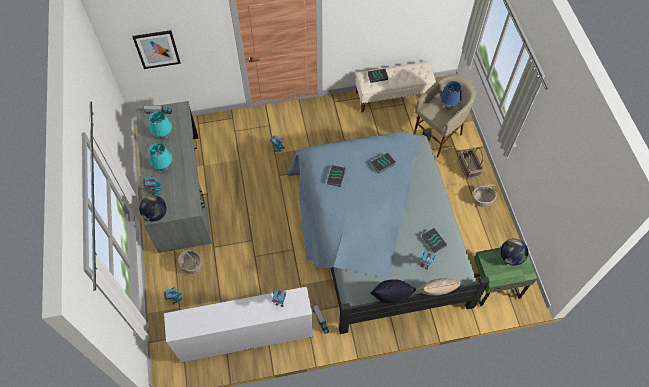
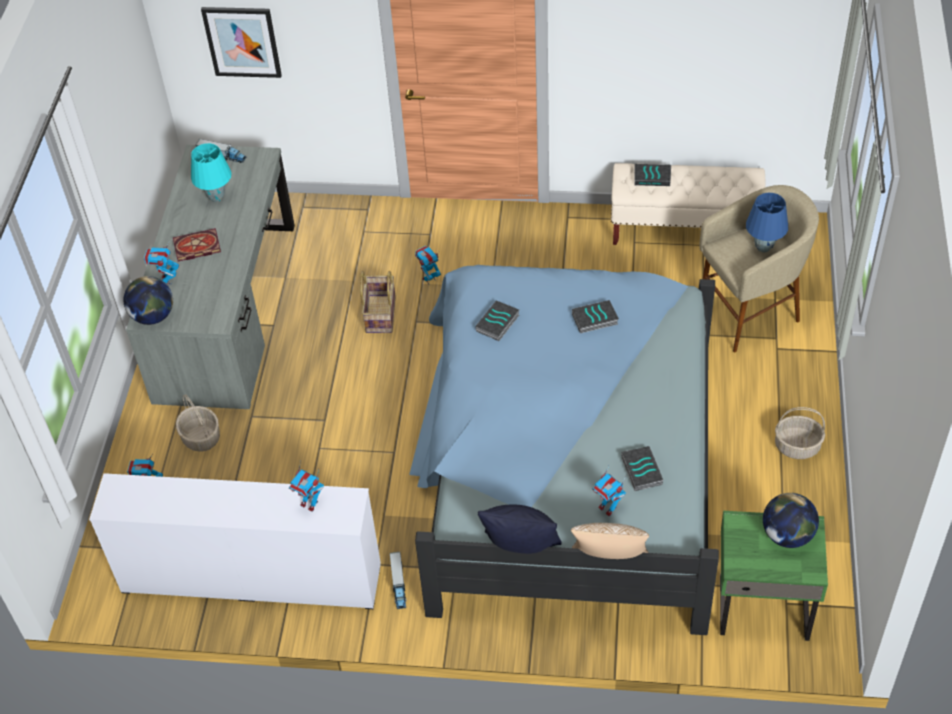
camera: 20 degrees right, 10 degrees down
(164, 168) = (196, 247): turquoise table lamp -> book
(468, 167) = (790, 383): basket -> basket (379, 314)

